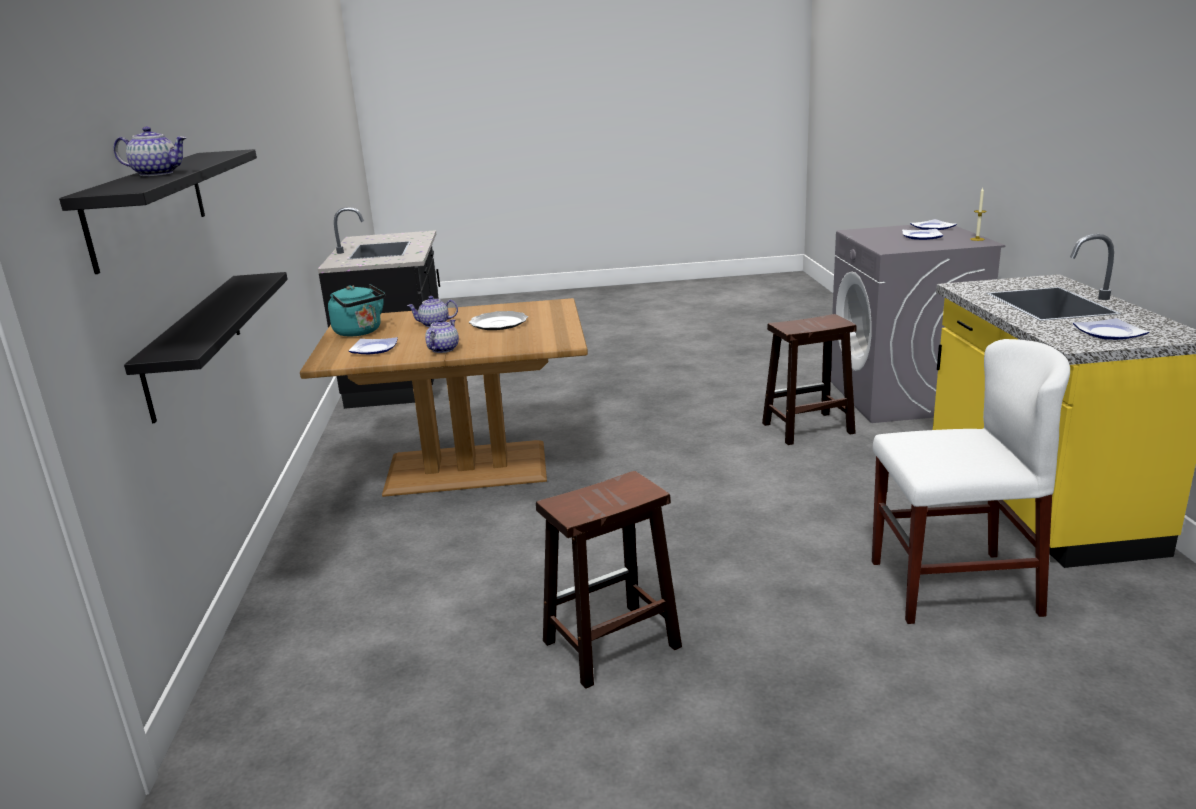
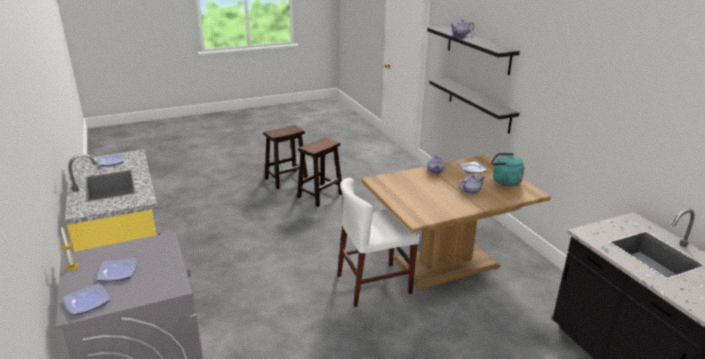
camera: 160 degrees right, 5 degrees up
(498, 323) = (431, 194): plate -> none
(806, 429) = (243, 328): brown stool -> brown stool (287, 179)
(953, 587) = (196, 226): white chair -> white chair (374, 284)

